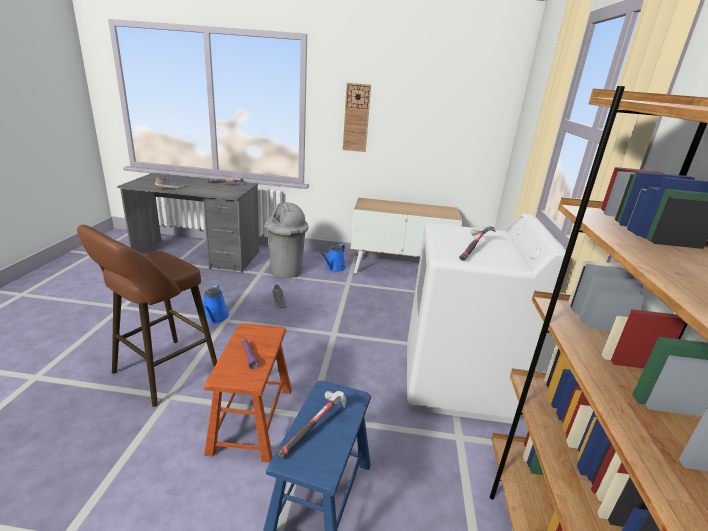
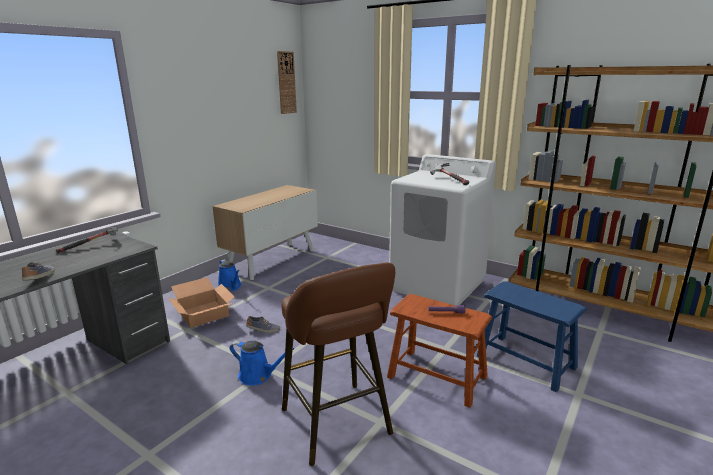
camera: 60 degrees left, 5 degrees down
(286, 271) = (204, 313): grey trash can -> cardboard box
(314, 428) = (536, 302): hammer -> none
(356, 118) = (190, 122): wall clock -> wall clock (286, 83)

